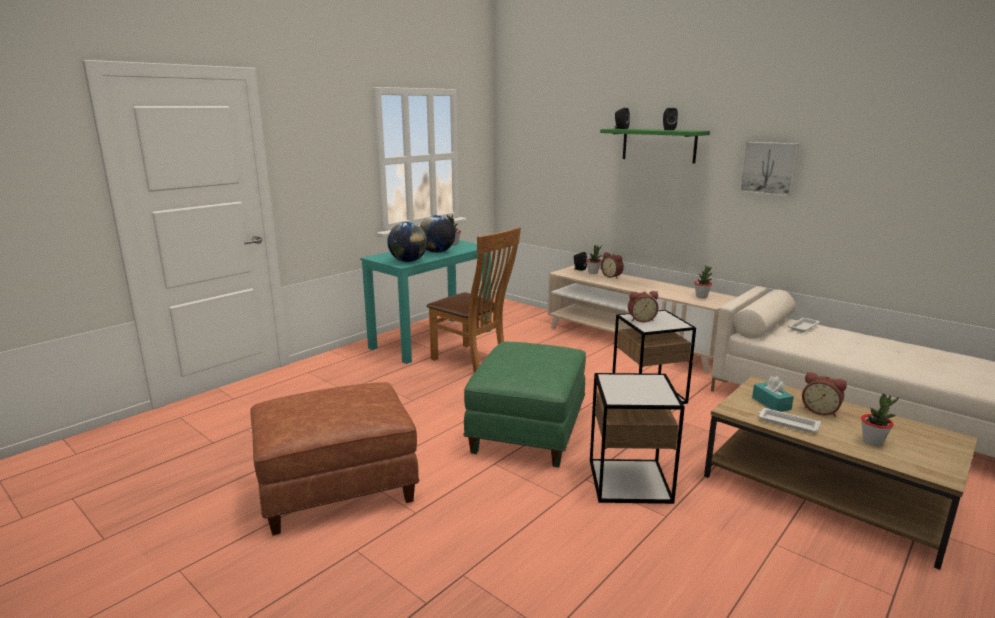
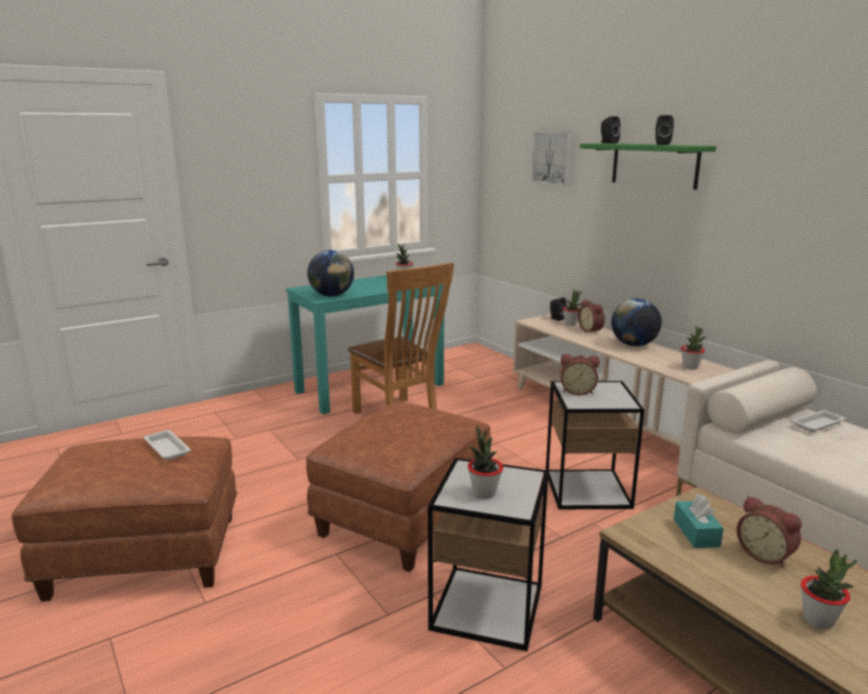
camera: 15 degrees right, 0 degrees up
(437, 252) = (375, 287): globe -> globe (633, 345)
(527, 430) = (403, 516): green ottoman -> brown ottoman
(635, 392) = (484, 493): none -> potted plant
(769, 168) = (790, 198): picture -> picture (553, 158)
(787, 423) = (699, 567): white tray -> white tray (166, 448)

